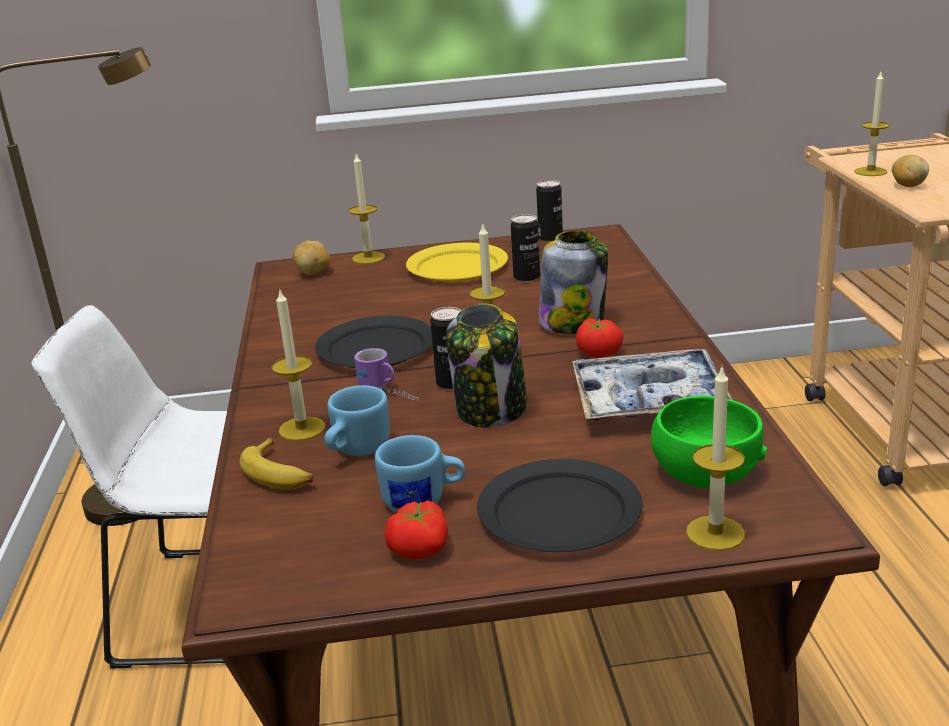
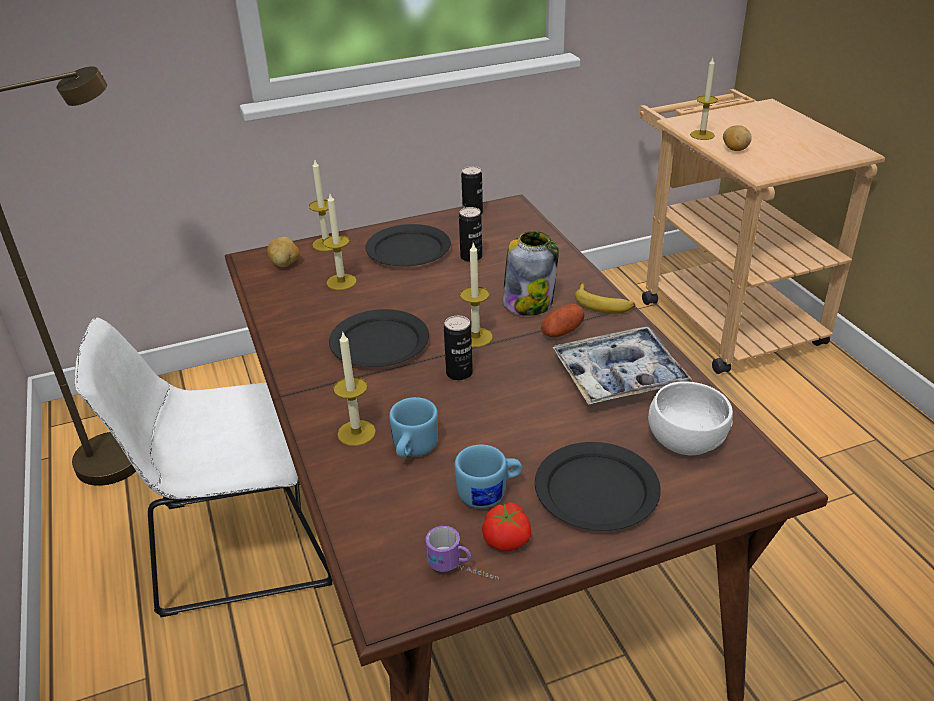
camera: 15 degrees left, 10 degrees up
(280, 474) = (360, 481): banana -> banana (603, 305)
(390, 395) = (413, 390): mug -> mug (463, 572)
(456, 267) = (407, 250): yellow plate -> black plate
(491, 410) = (502, 397): jar -> none
(599, 352) = (562, 331): tomato -> potato
(705, 472) = (686, 439): green bowl -> white bowl
(715, 533) = (714, 494): candle -> candle (341, 282)

